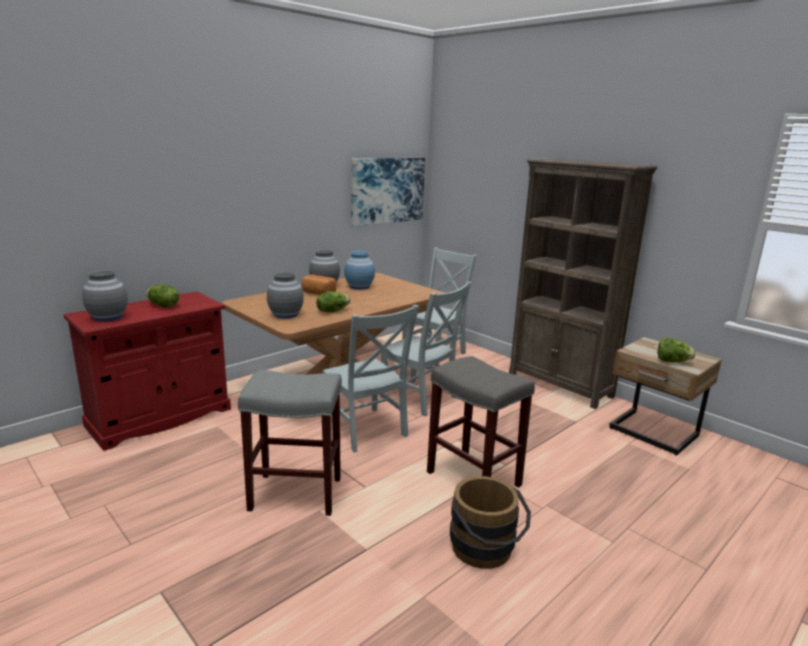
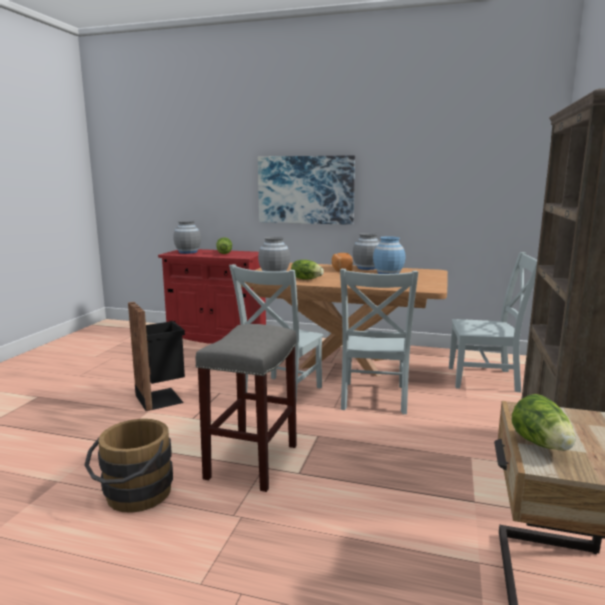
camera: 60 degrees right, 5 degrees down
(294, 494) = (161, 398): grey stool -> black trash can
(387, 190) = (489, 182): picture -> picture (306, 190)

